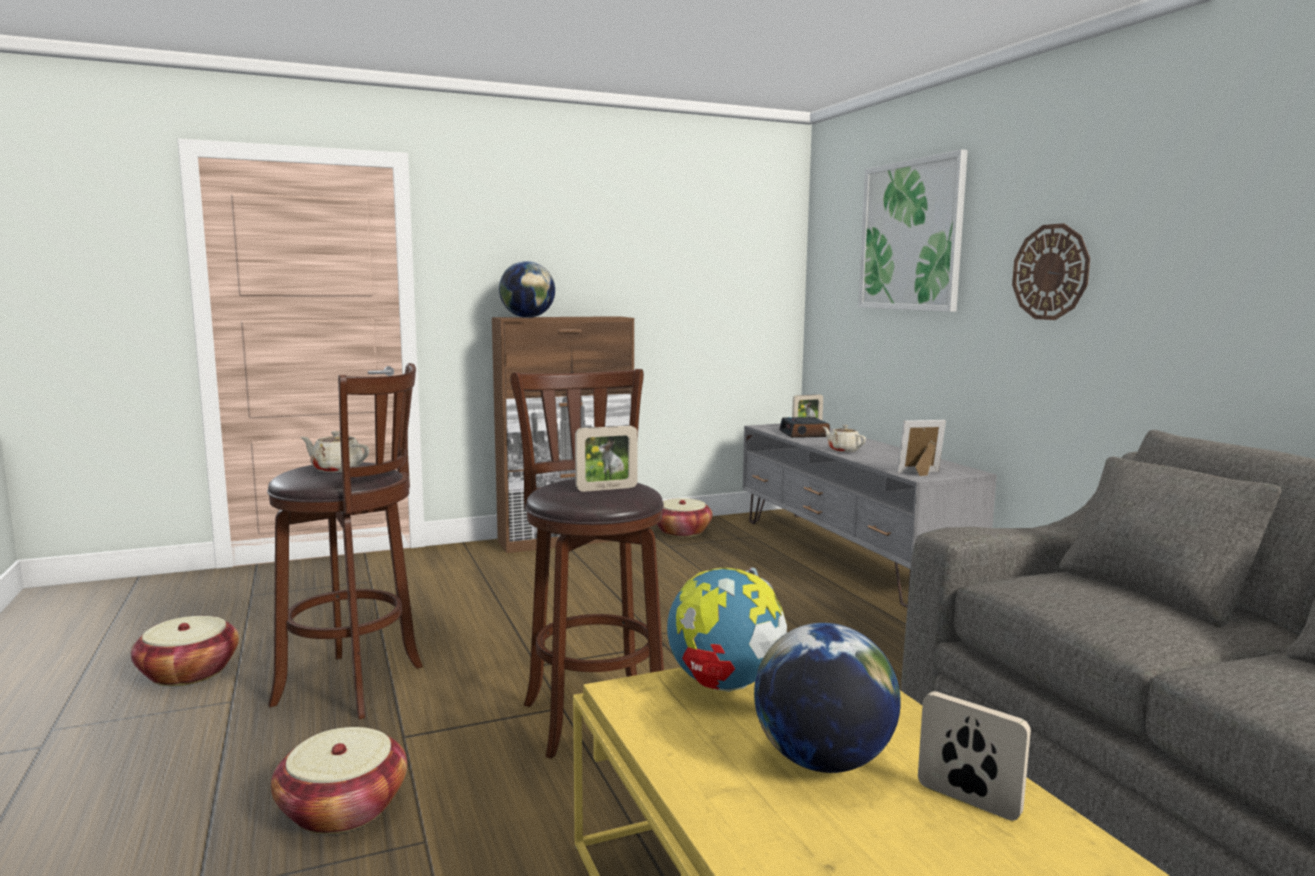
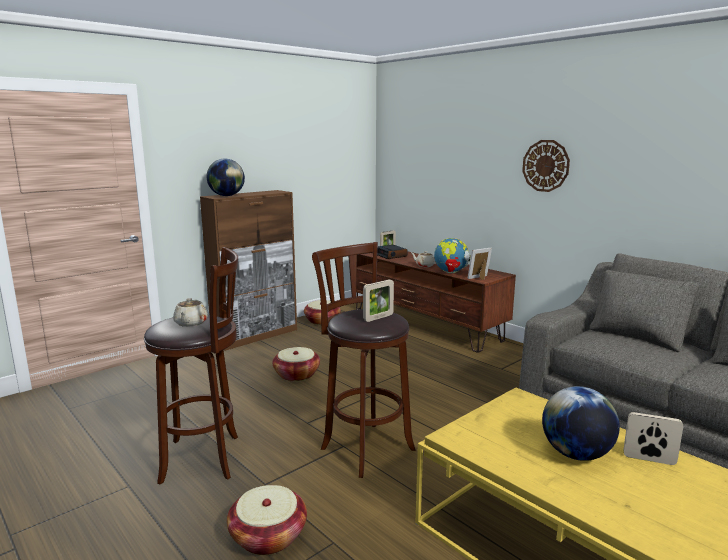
camera: 20 degrees left, 5 degrees up
(189, 672) = (76, 473): basket -> basket (296, 375)
(336, 469) = (190, 323): beige teapot -> beige teapot turned 90 degrees counterclockwise
(725, 686) = (494, 423): globe -> globe (450, 272)
(847, 555) = (424, 324): grey tv stand -> brown tv stand
(911, 236) = (453, 139): picture -> none

